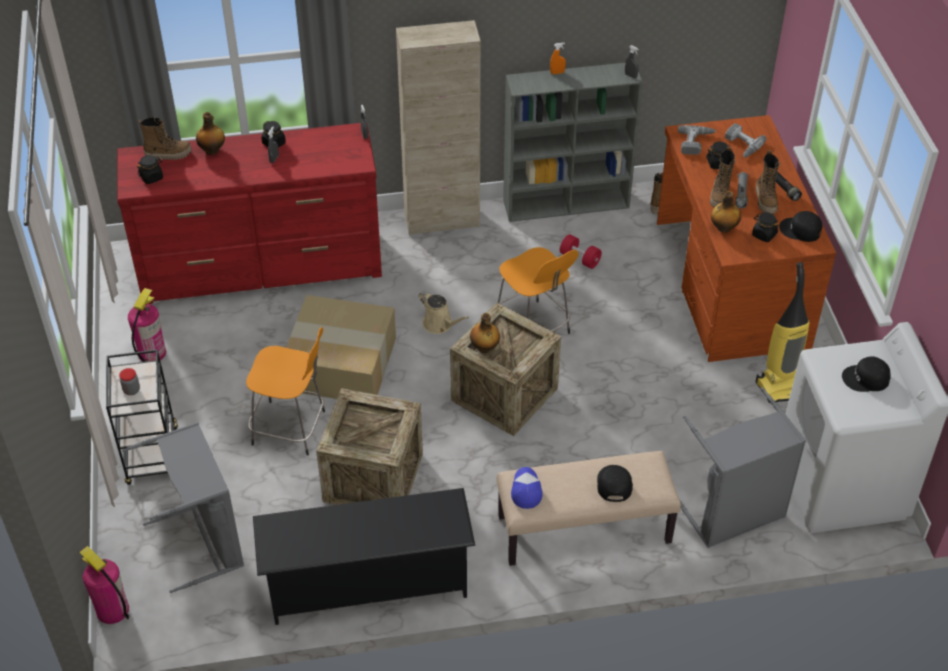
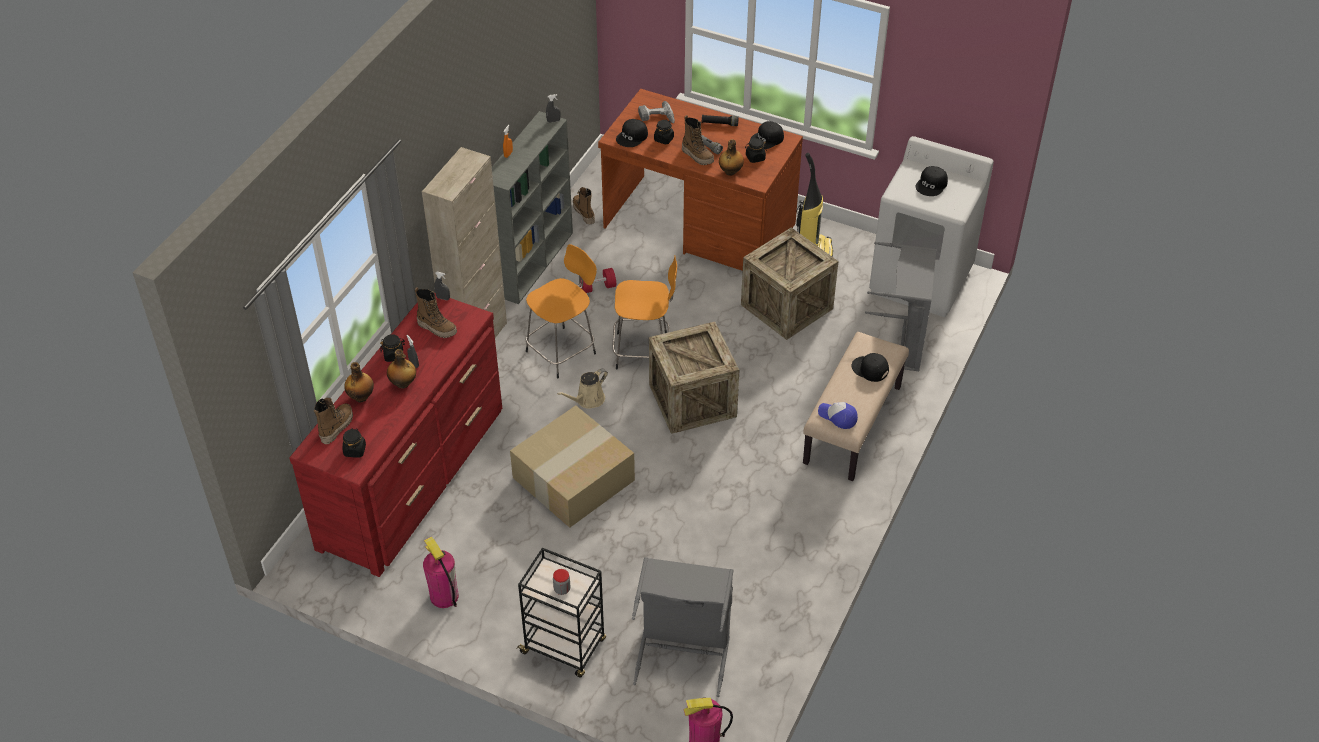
camera: 55 degrees left, 0 degrees up
(291, 428) = (614, 542): orange stool -> orange stool (563, 351)
(368, 584) = (805, 570): black shoe rack -> none
(373, 477) = (707, 517): crate -> crate (786, 306)
(440, 324) = (588, 400): beige watering can -> beige watering can turned 150 degrees clockwise
(484, 348) = (685, 368): bottle -> bottle (403, 383)
(696, 143) = (632, 137): power drill -> black cap
(766, 200) = (723, 138): boot -> boot (437, 328)

